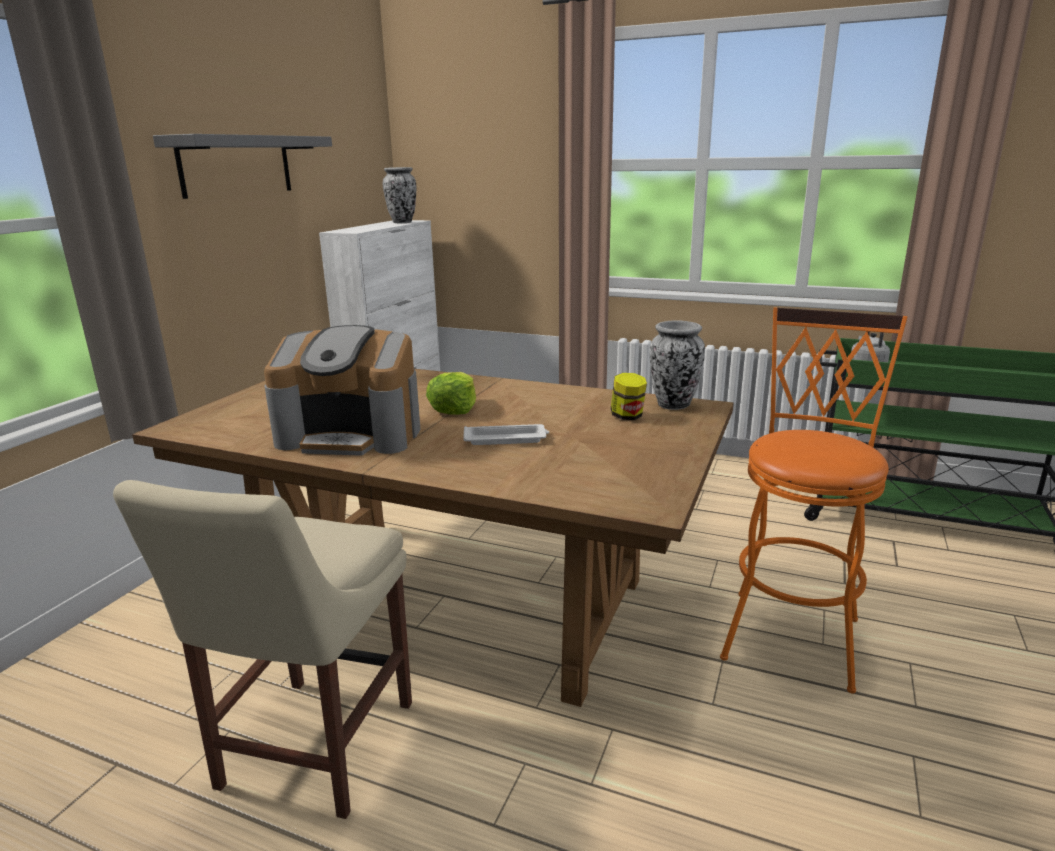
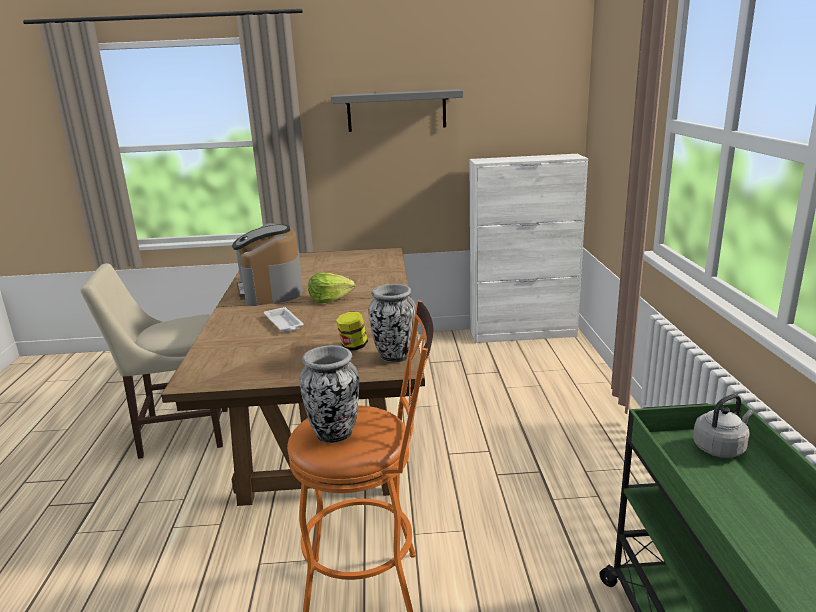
camera: 65 degrees right, 0 degrees up
(402, 222) = (557, 157): vase -> vase (334, 435)

